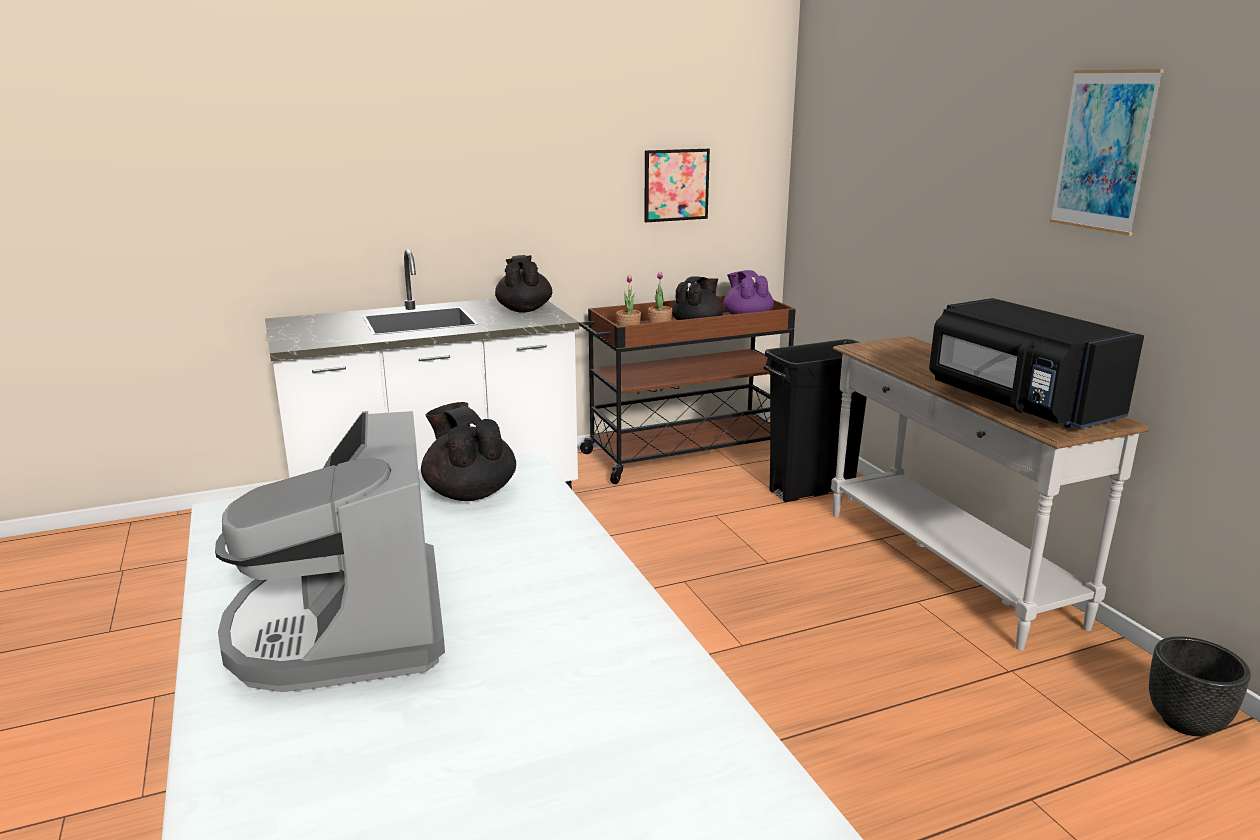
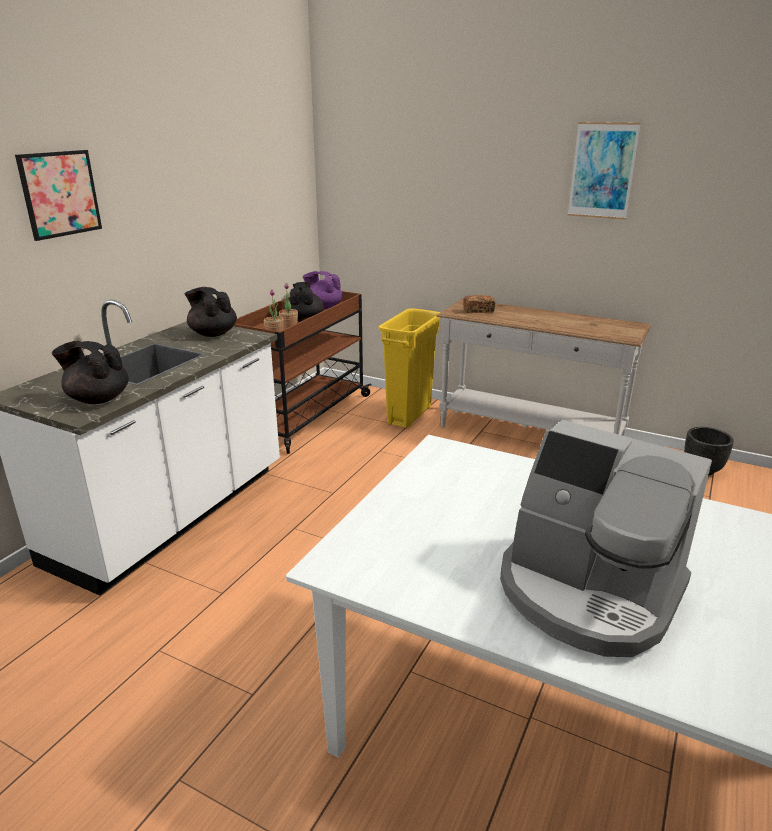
camera: 40 degrees left, 5 degrees up
(469, 493) = (454, 477): black teapot -> black teapot (98, 399)
(676, 185) = (260, 212): picture -> picture (60, 194)
(812, 490) = (409, 415): black trash can -> yellow trash can
(898, 353) = (478, 310): none -> bread
(1016, 404) = (586, 327): black microwave -> none

